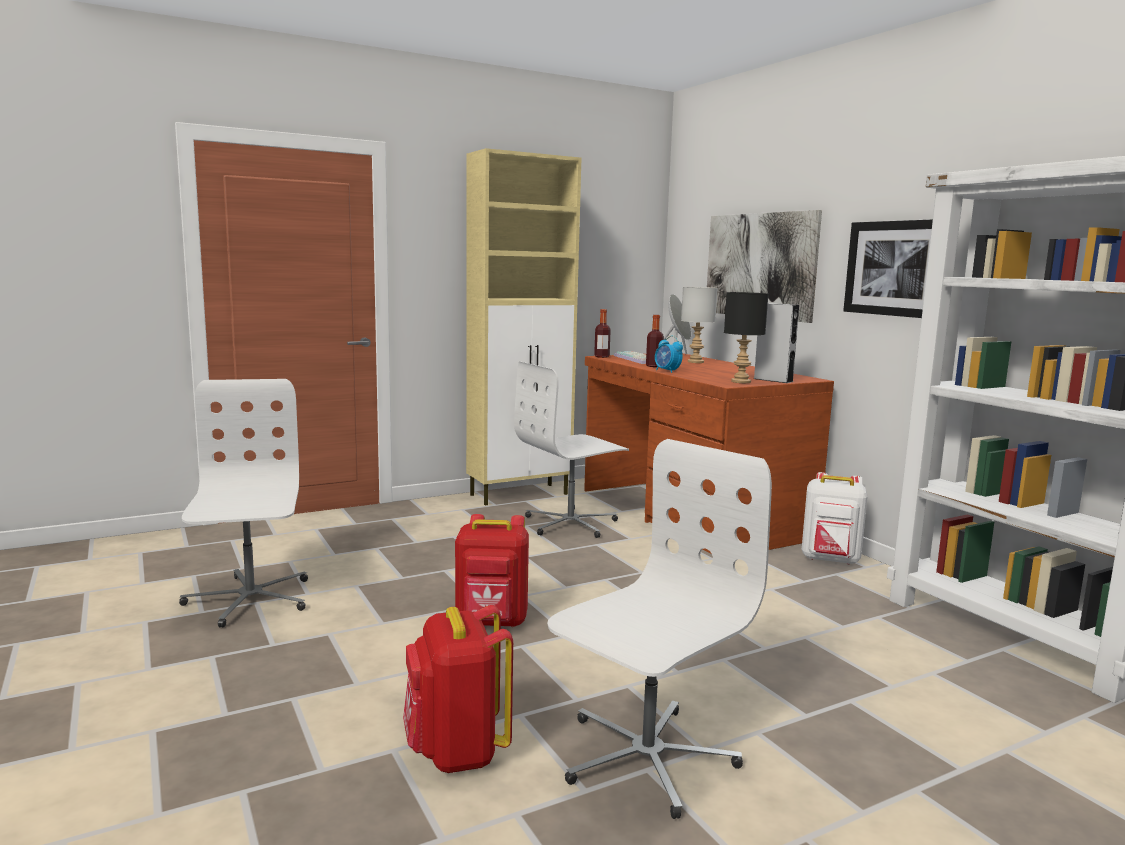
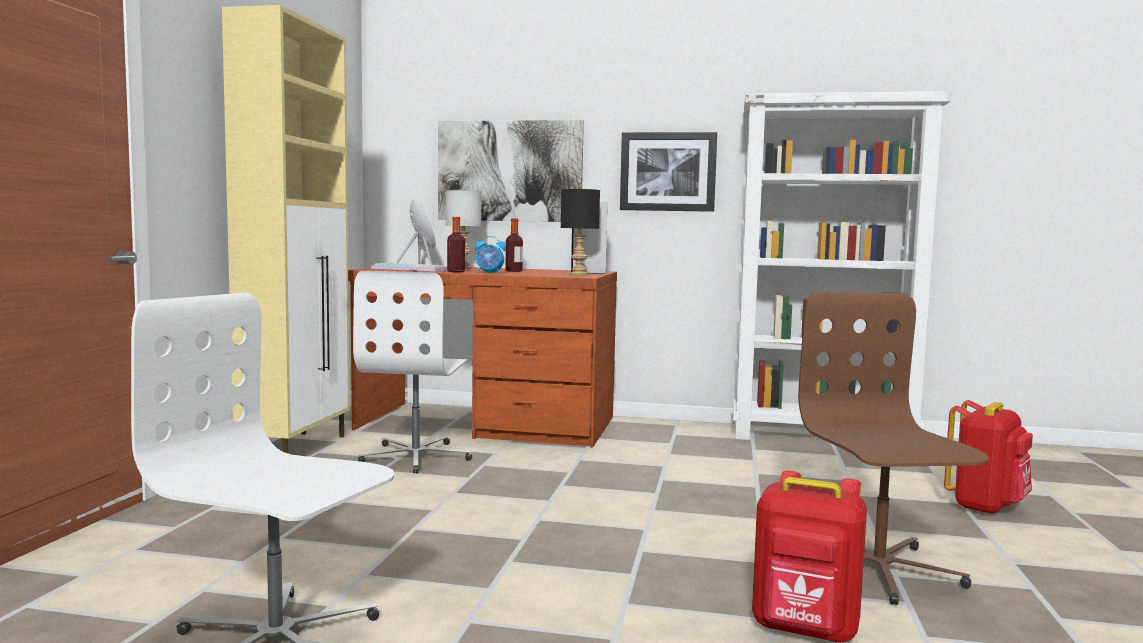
camera: 50 degrees left, 5 degrees down
(492, 622) = (574, 546): red backpack -> red backpack (986, 507)
(601, 356) = (367, 269): bottle -> bottle (514, 271)
(645, 757) = (877, 569): white office chair -> brown office chair
(830, 560) = (650, 427): white backpack -> none

